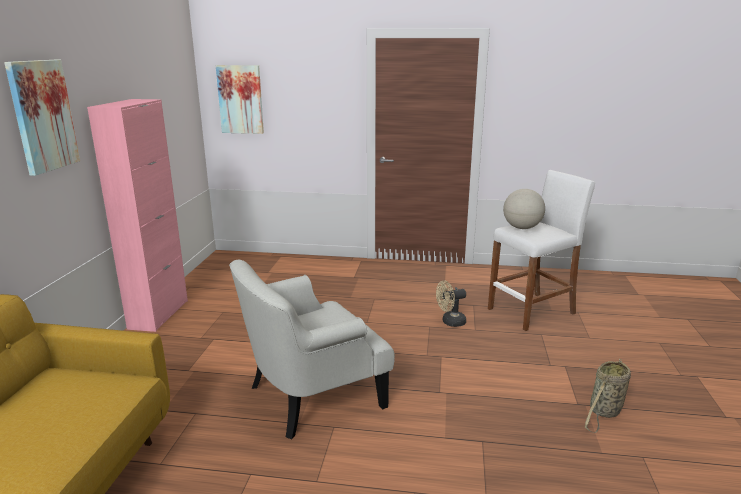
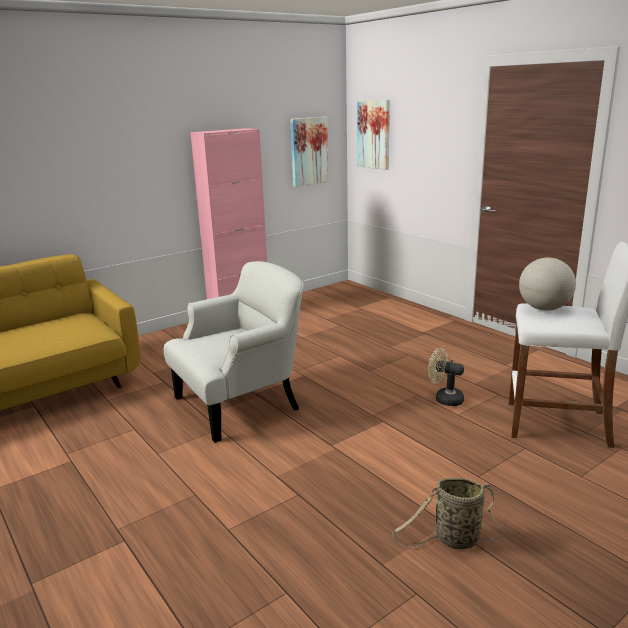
camera: 45 degrees right, 0 degrees up
(42, 116) = (143, 136): picture -> picture (308, 151)
(312, 395) = (241, 403): white armchair -> white armchair turned 135 degrees clockwise

